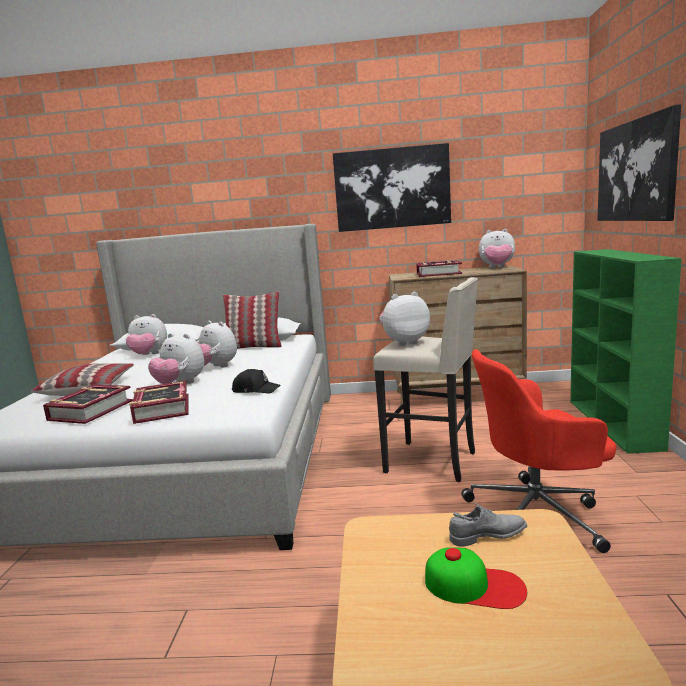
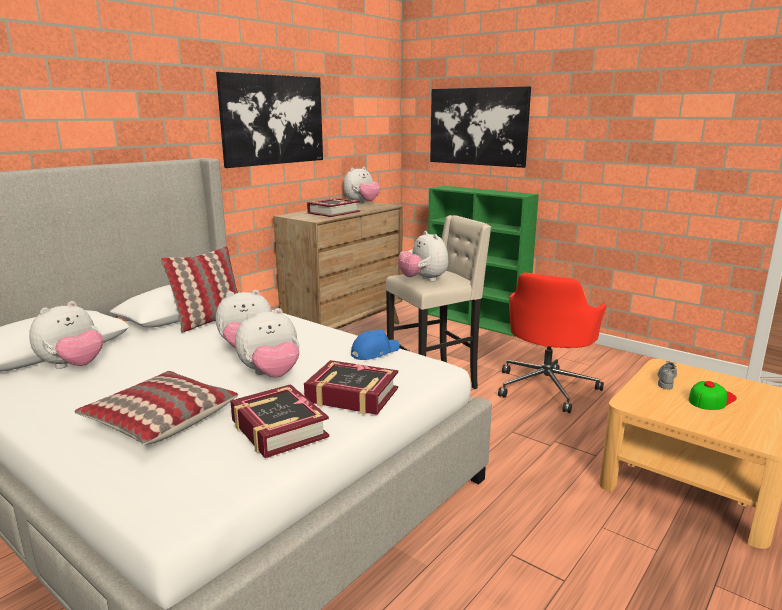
camera: 55 degrees left, 5 degrees up
(255, 390) = (374, 352): black cap -> blue cap
(404, 342) = (423, 280): plush toy -> plush toy turned 45 degrees counterclockwise

